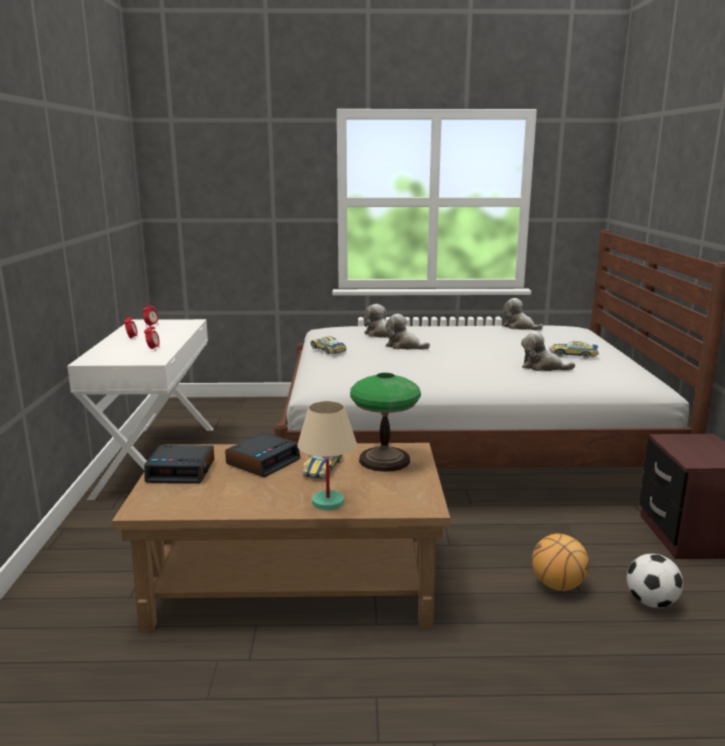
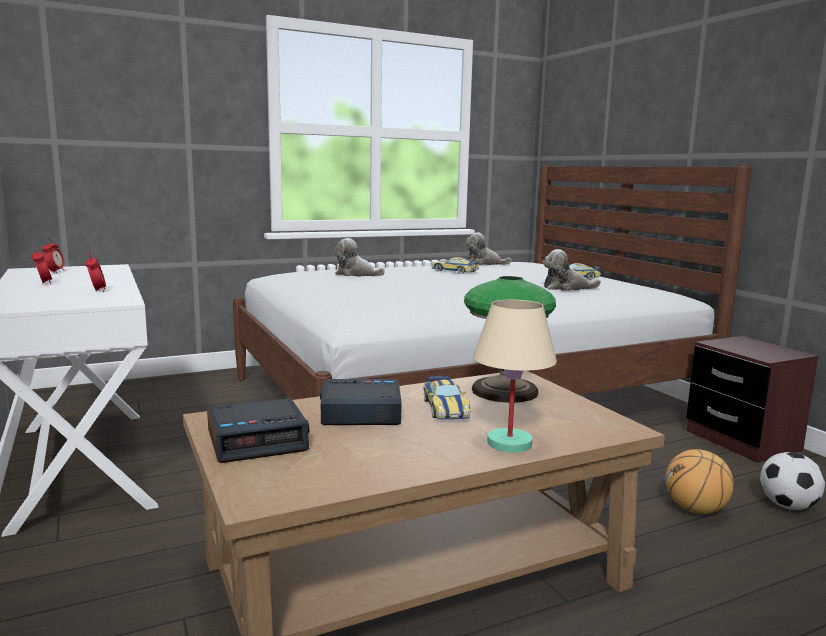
camera: 25 degrees left, 5 degrees down
(263, 461) = (360, 413): alarm clock -> alarm clock turned 105 degrees counterclockwise
(328, 350) = (316, 289): toy car -> toy car (454, 271)
(404, 346) = (400, 281): plush toy -> none

